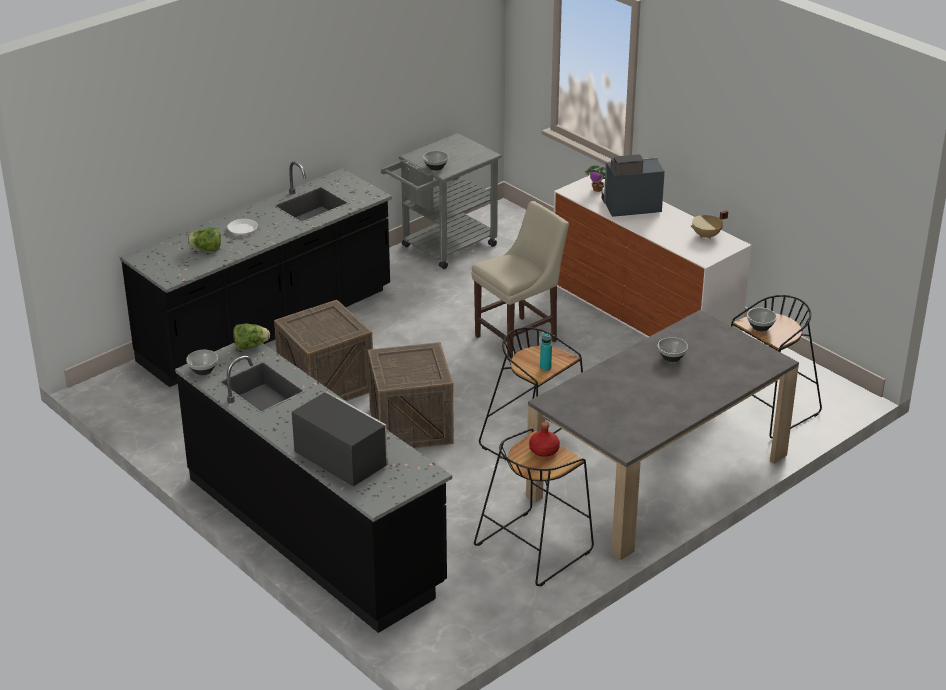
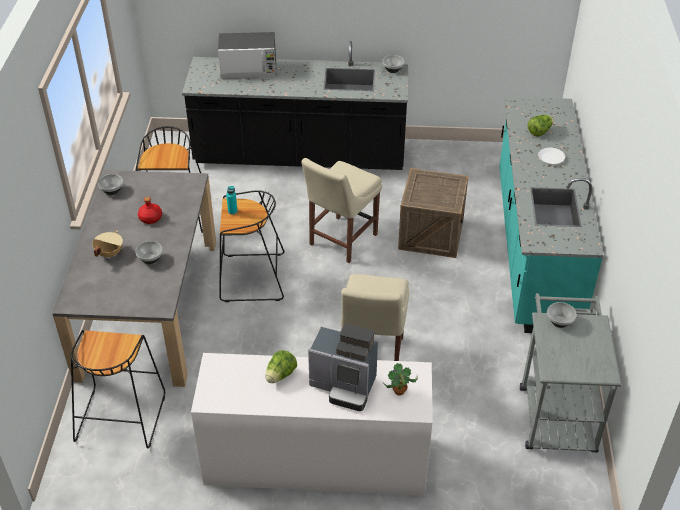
camera: 135 degrees right, 10 degrees up
(250, 346) = (395, 94): lettuce -> lettuce (280, 375)
(267, 327) = (534, 248): black counter -> turquoise counter
(411, 426) = (341, 241): crate -> beige chair
(544, 450) = (166, 159): red bottle -> red bottle (150, 218)
(629, 207) = (344, 386): coffee machine -> coffee machine turned 75 degrees clockwise
(707, 236) = (239, 395): beige cooking pot -> beige cooking pot (109, 253)
(760, 327) = (115, 342): bowl -> bowl (112, 190)

